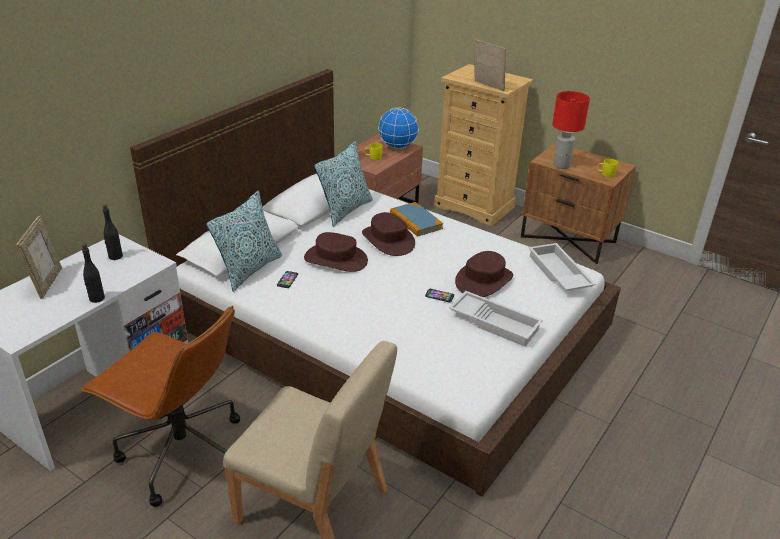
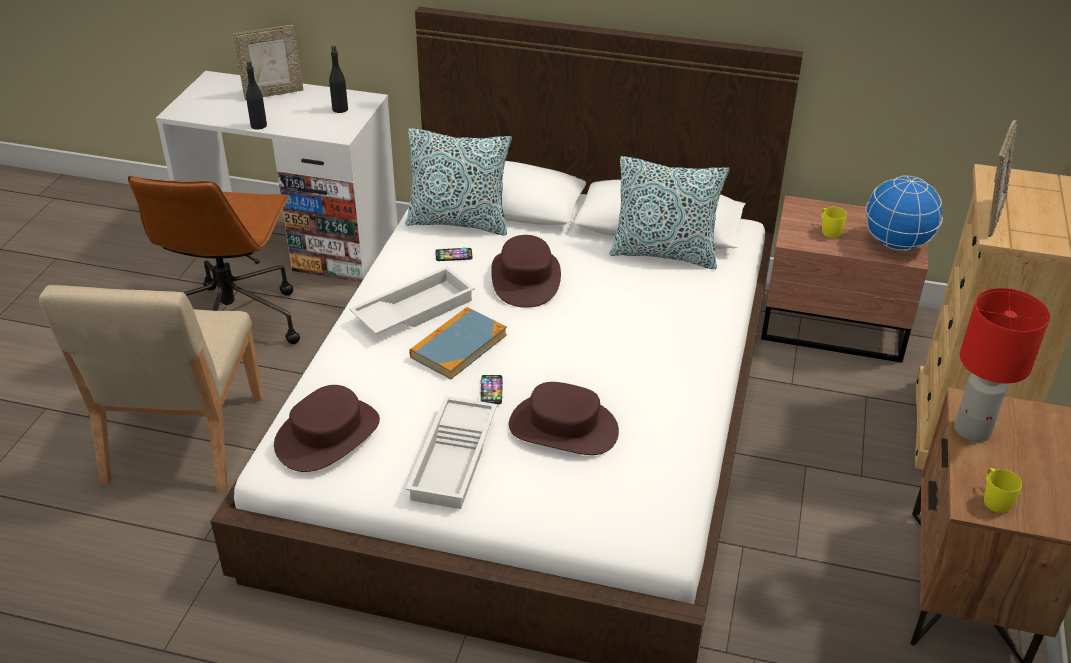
camera: 70 degrees right, 5 degrees up
(388, 240) = (610, 311): brown hat -> brown hat (328, 435)
(415, 221) = (686, 325): book -> book (458, 346)
(557, 273) = (640, 511): white tray -> white tray (413, 309)

